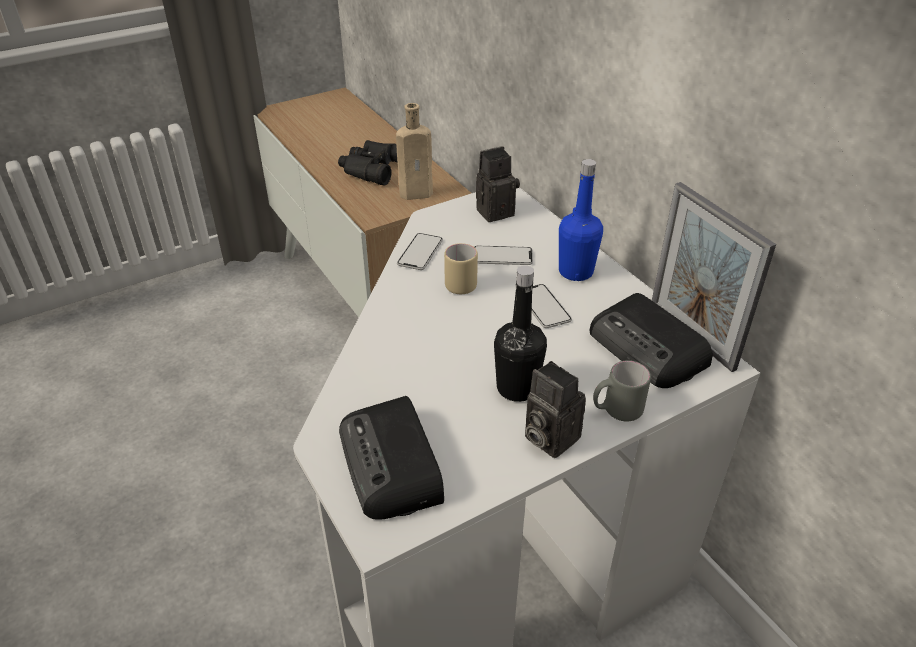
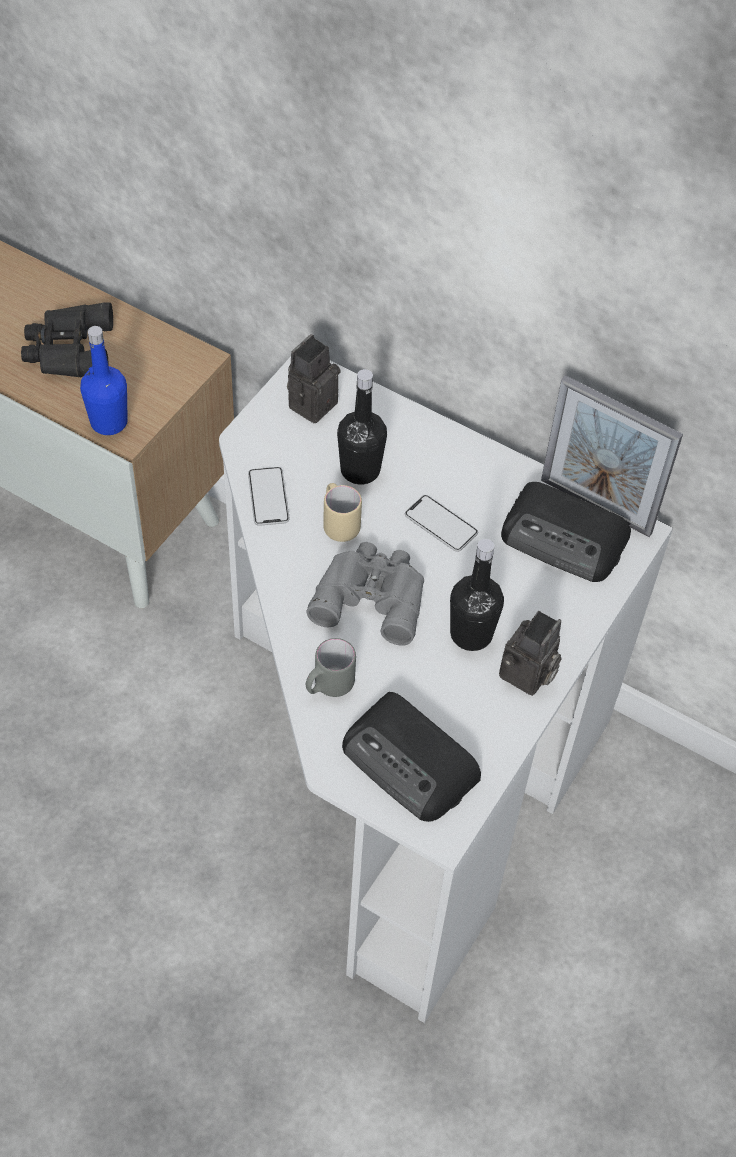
camera: 30 degrees left, 15 degrees up
(418, 193) = (158, 375): beige bottle -> none
(451, 334) = (371, 595): none -> grey binoculars
(502, 257) = (360, 470): phone -> black bottle
(547, 437) = (527, 676): camera -> camera turned 75 degrees counterclockwise
(575, 272) = (447, 463): blue bottle -> blue bottle (109, 422)
(616, 410) = (571, 622): grey mug -> grey mug (328, 686)

